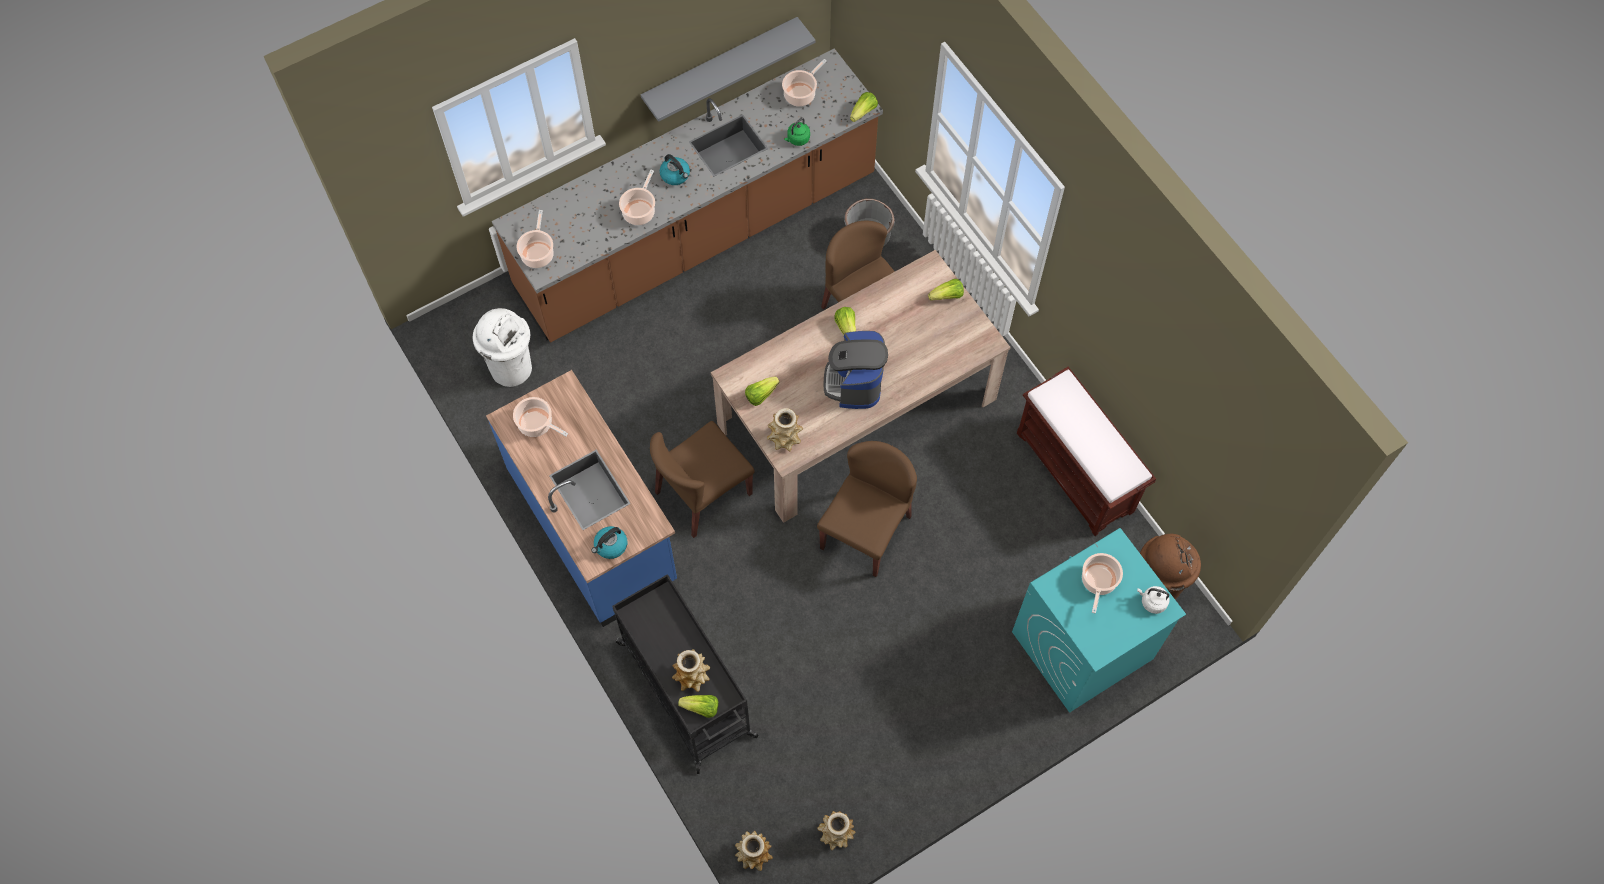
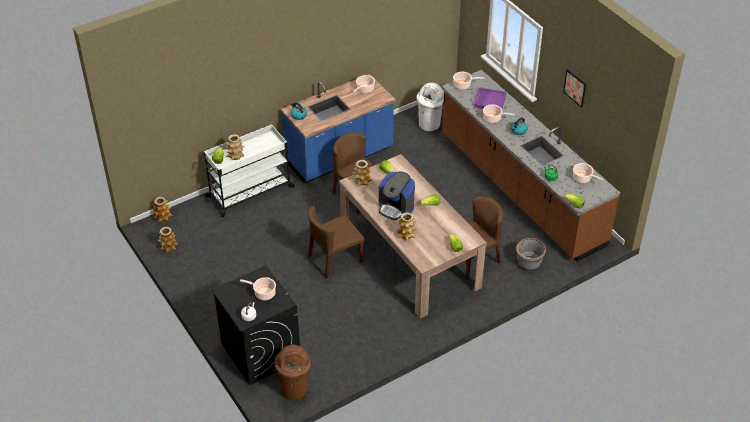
camera: 90 degrees right, 20 degrees down
(587, 213) = (490, 100): none -> purple tray
(678, 37) = (575, 88): none -> picture
(687, 691) = (249, 192): black cart -> white cart
(720, 65) = (586, 134): grey shelf -> none
(854, 382) = (396, 208): coffee machine -> coffee machine turned 150 degrees counterclockwise
(865, 531) = (335, 259): brown chair -> brown chair turned 120 degrees clockwise
(921, 367) = (406, 235): none -> vase
(1076, 473) = (371, 355): brown bench -> none
(1081, 646) = (260, 351): turquoise washing machine -> black washing machine

